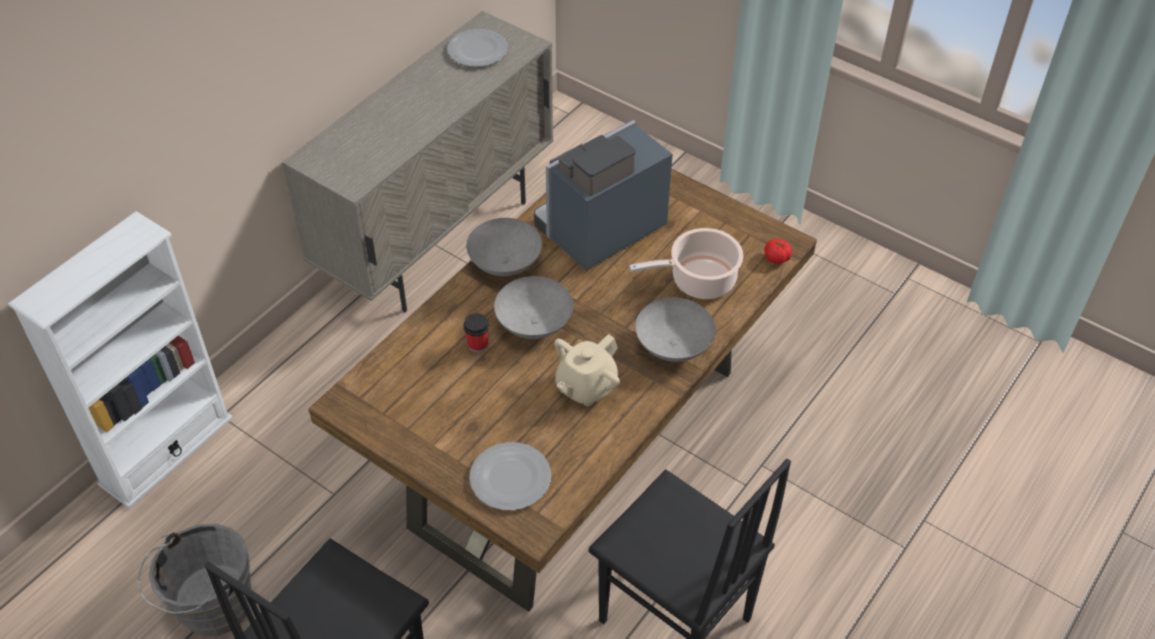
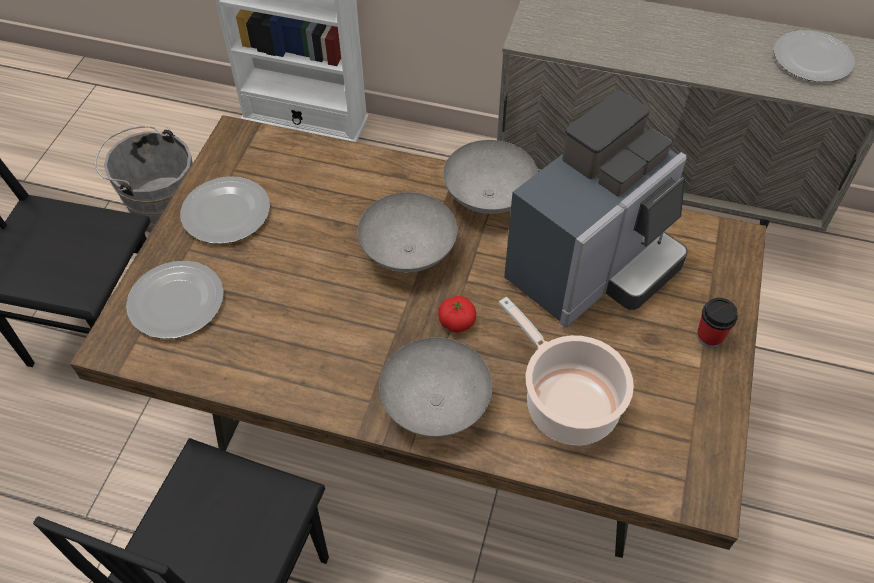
camera: 70 degrees right, 5 degrees up
(429, 428) = (225, 212): none -> plate
(478, 345) = (356, 213): cup -> cup (709, 337)
(585, 387) = (332, 331): beige teapot -> none
(598, 230) = (593, 267): coffee machine -> coffee machine turned 105 degrees clockwise
(776, 258) = (664, 490): tomato -> tomato (457, 321)

